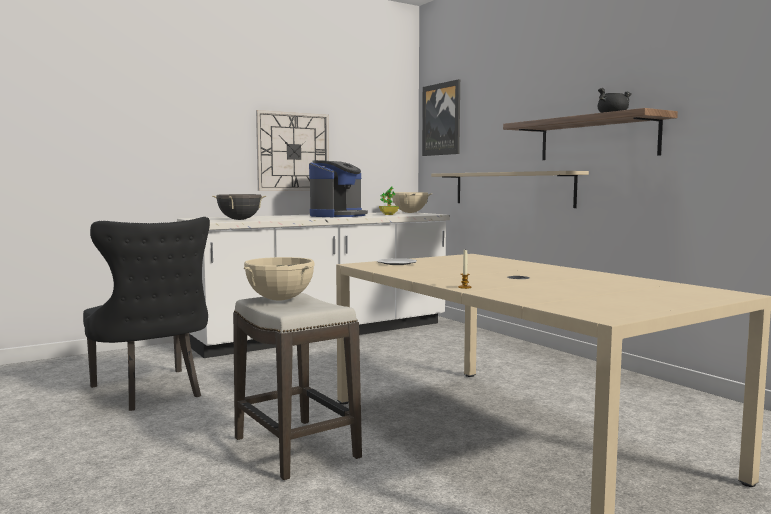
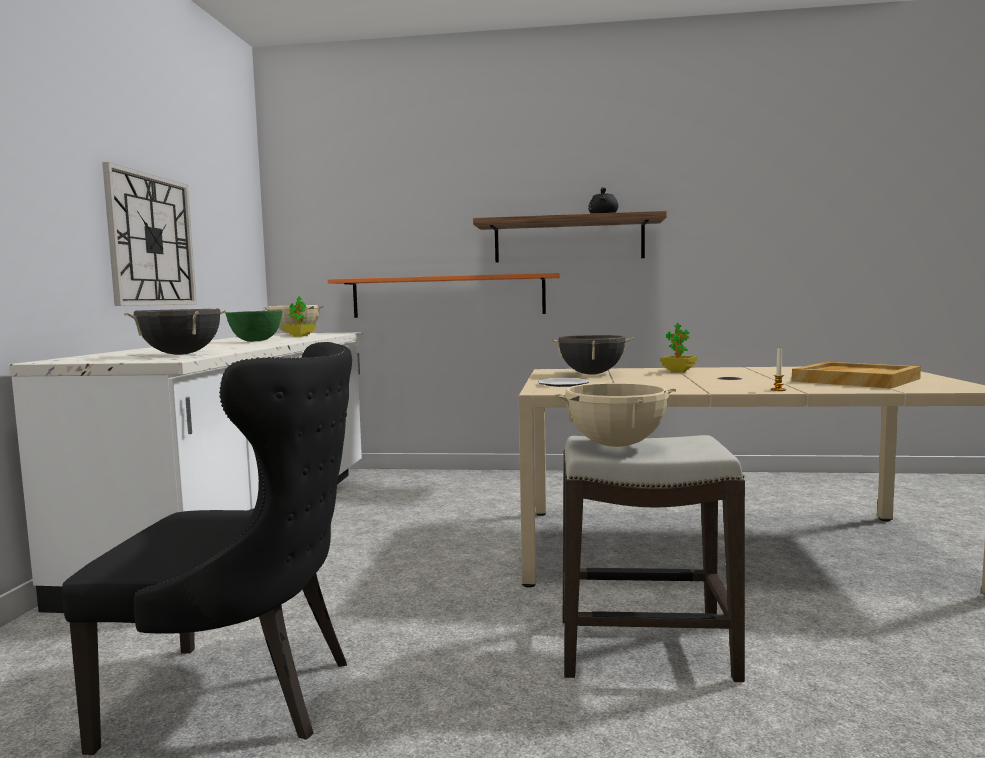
camera: 50 degrees left, 0 degrees up
(338, 215) = (255, 341): coffee machine -> green bowl
(442, 119) = (314, 208): picture -> none
(467, 261) = (591, 374): none -> black cooking pot
(511, 189) = (448, 296): beige shelf -> orange shelf
(531, 268) = (678, 371): none -> potted plant
(587, 294) = (855, 380): none -> beige tray

